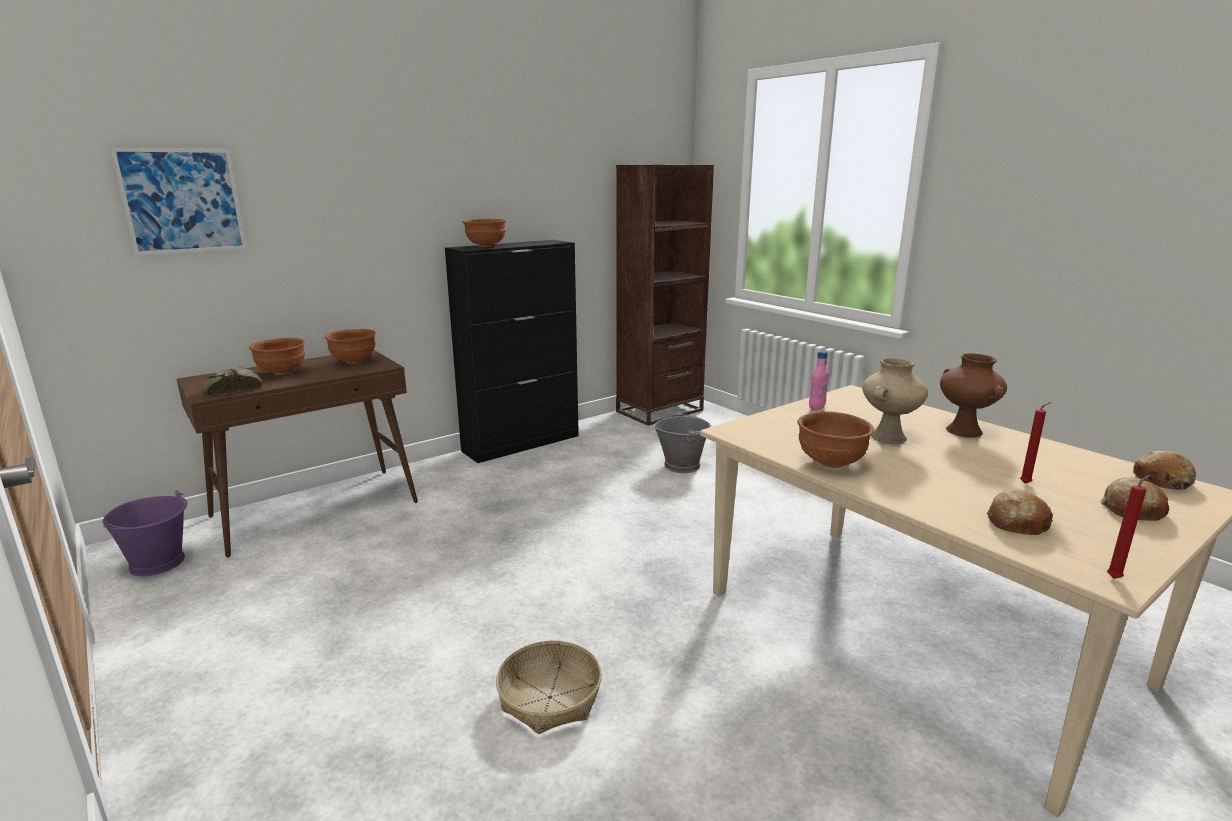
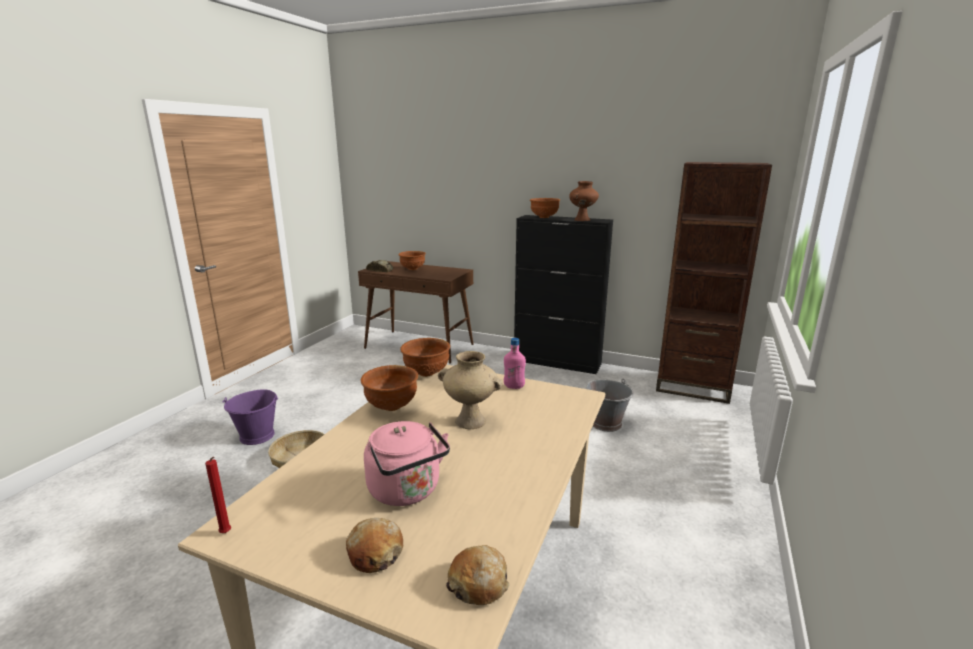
camera: 60 degrees right, 0 degrees up
(158, 563) = (351, 340): purple bucket -> purple bucket (257, 436)
(182, 201) = (399, 176): picture -> none
(353, 362) = (445, 272): brown bowl -> brown bowl (426, 373)
(965, 431) = (525, 455): brown vase -> brown vase (582, 220)
(1016, 523) = (315, 487): bread -> none
(1026, 483) = (407, 491): red candle -> pink kettle

